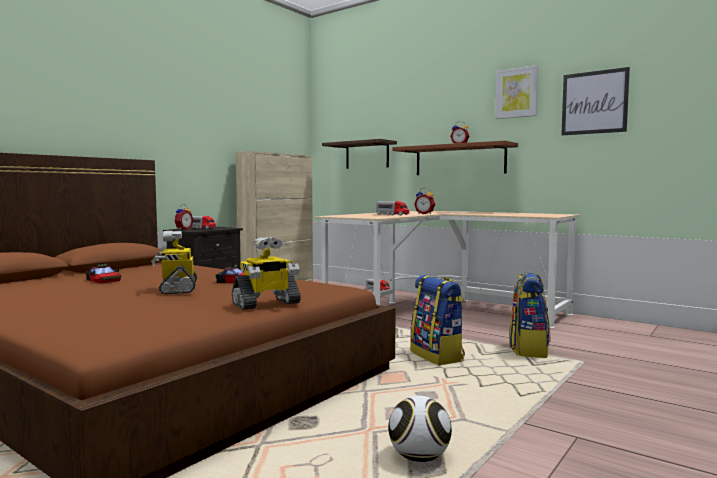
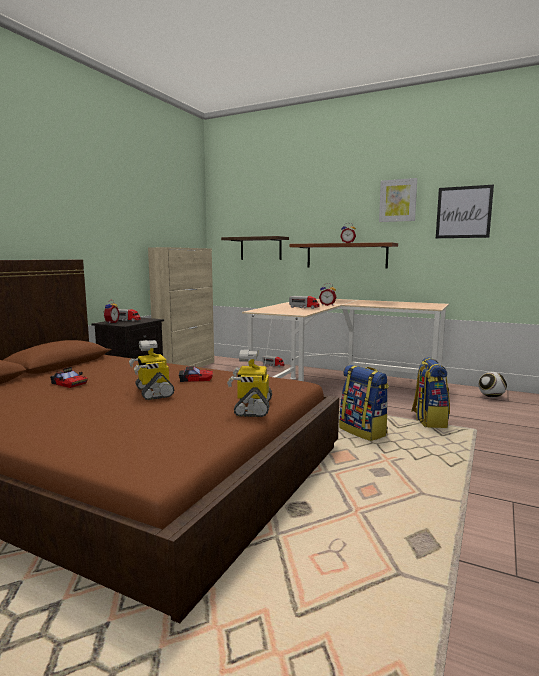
camera: 10 degrees left, 5 degrees up
(266, 304) = (252, 407): toy robot -> toy robot turned 135 degrees clockwise
(419, 458) = (411, 534): football -> football (491, 396)

